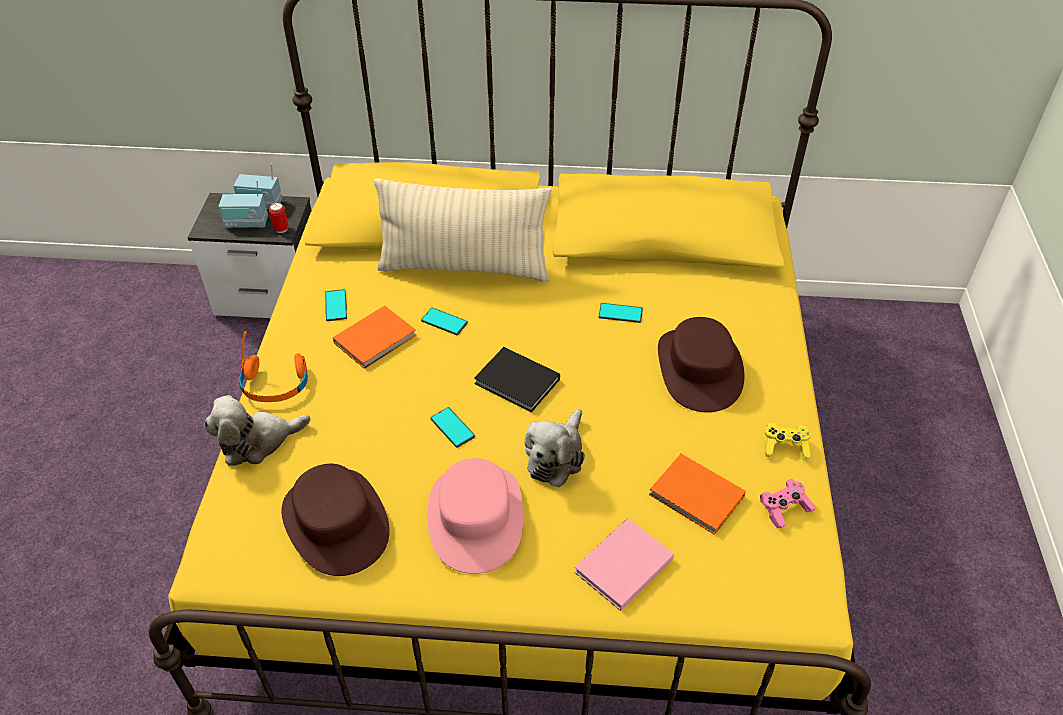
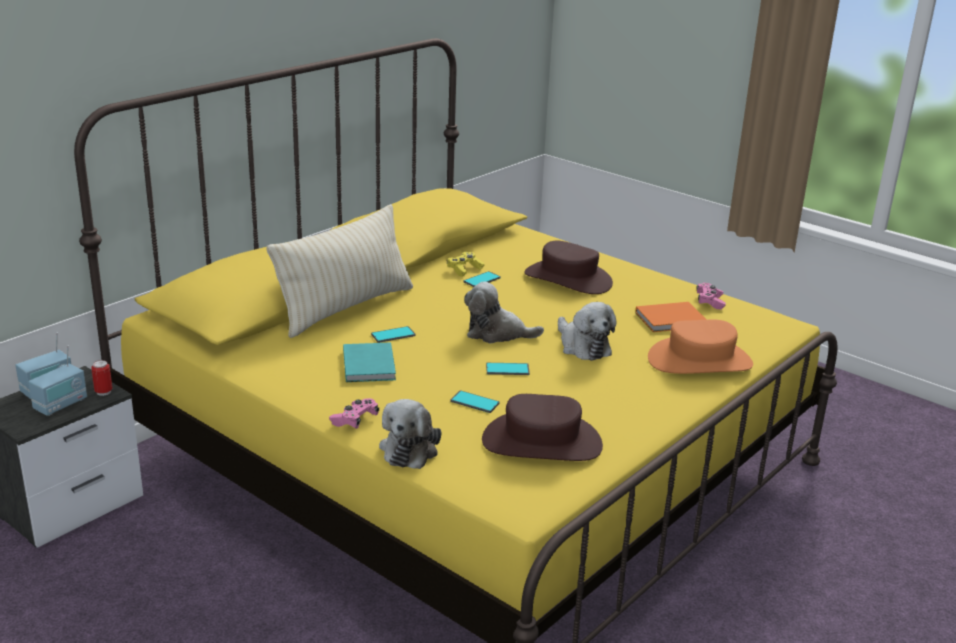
camera: 55 degrees left, 20 degrees down
(275, 384) = (355, 420): orange headphones -> pink game controller
(336, 306) = (302, 367): phone -> phone (474, 402)
(377, 339) = (370, 364): orange book -> turquoise book
(475, 517) = (602, 391): pink hat -> none
(518, 383) = (497, 333): black book -> plush toy
(621, 566) = (699, 361): pink book -> orange hat
(785, 447) = (663, 283): yellow game controller -> yellow game controller (464, 269)

